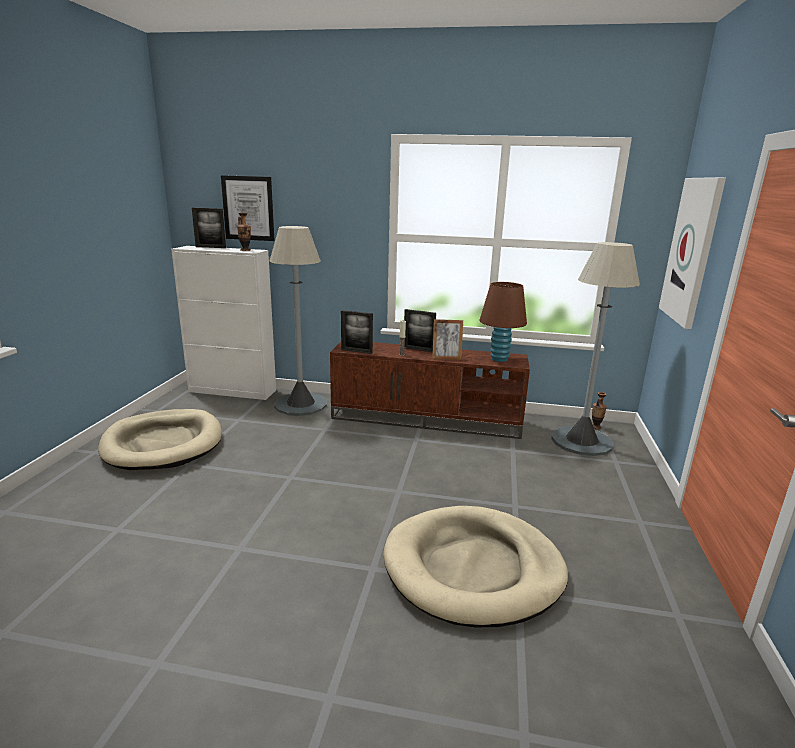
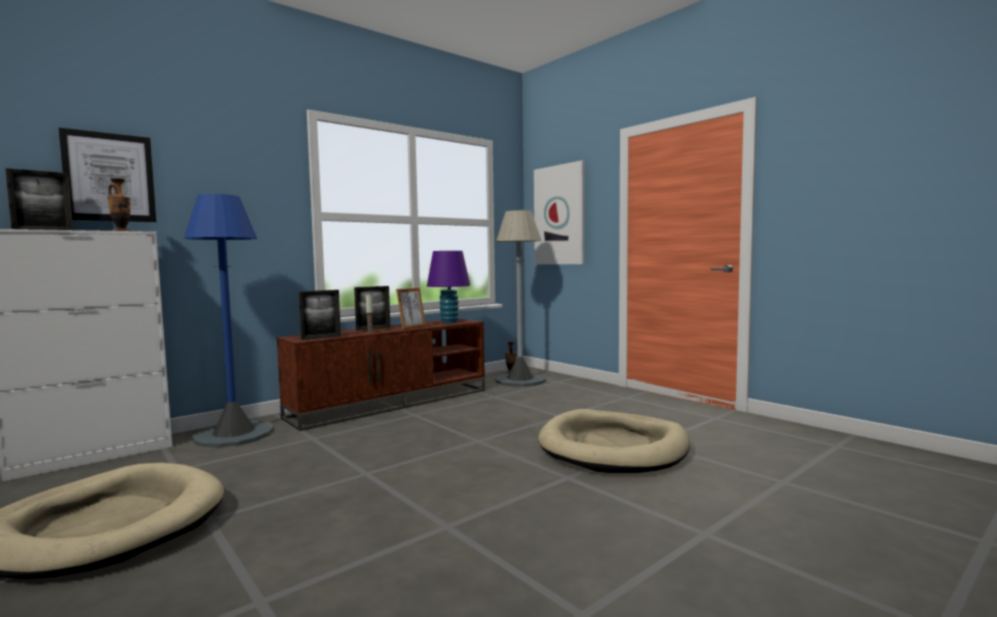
camera: 50 degrees left, 15 degrees down
(301, 404) = (234, 435): grey floor lamp -> blue floor lamp
(499, 359) = (449, 322): brown table lamp -> purple table lamp

